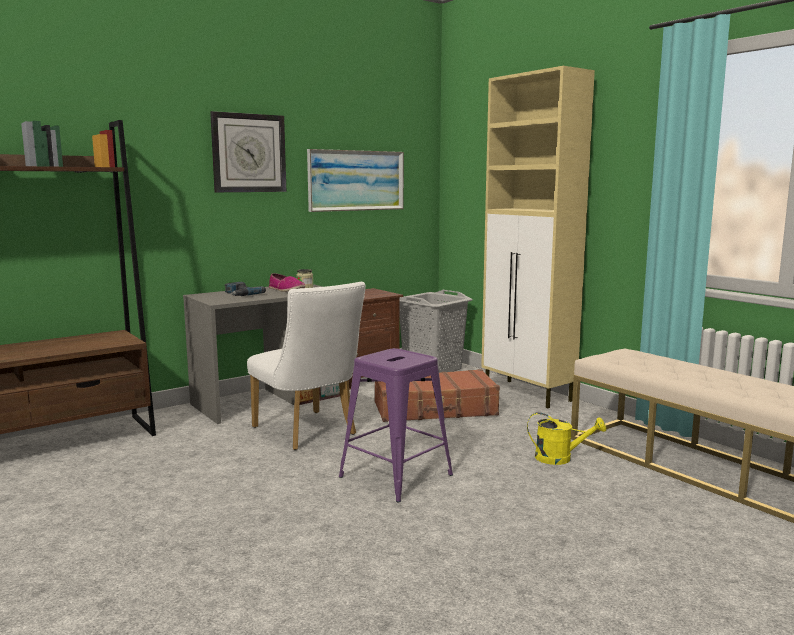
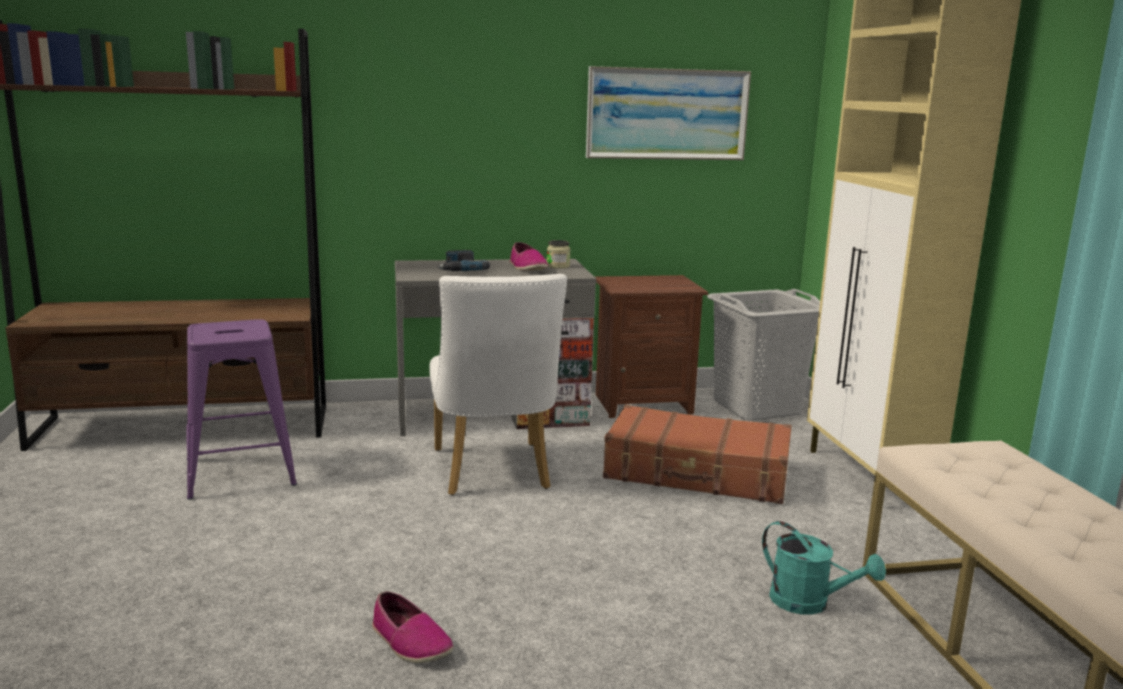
camera: 25 degrees right, 5 degrees up
(248, 153) = (498, 72): wall clock -> none
(362, 532) = (410, 642): none -> shoe
(396, 476) = (537, 568): purple stool -> purple stool (239, 472)
(560, 458) = (809, 603): yellow watering can -> turquoise watering can

